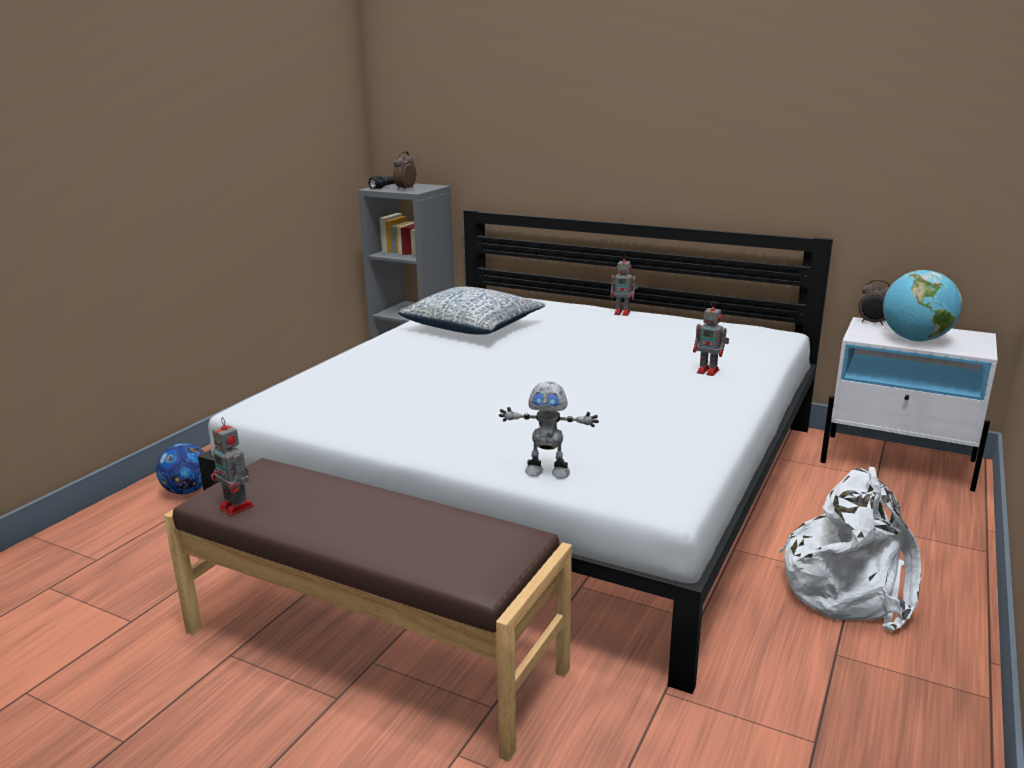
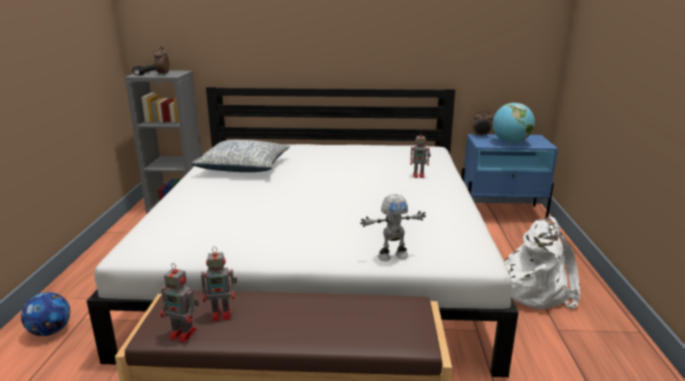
camera: 25 degrees left, 0 degrees up
(623, 313) = (333, 146): toy robot -> toy robot (222, 314)
(898, 461) = (502, 213): white nightstand -> blue nightstand

